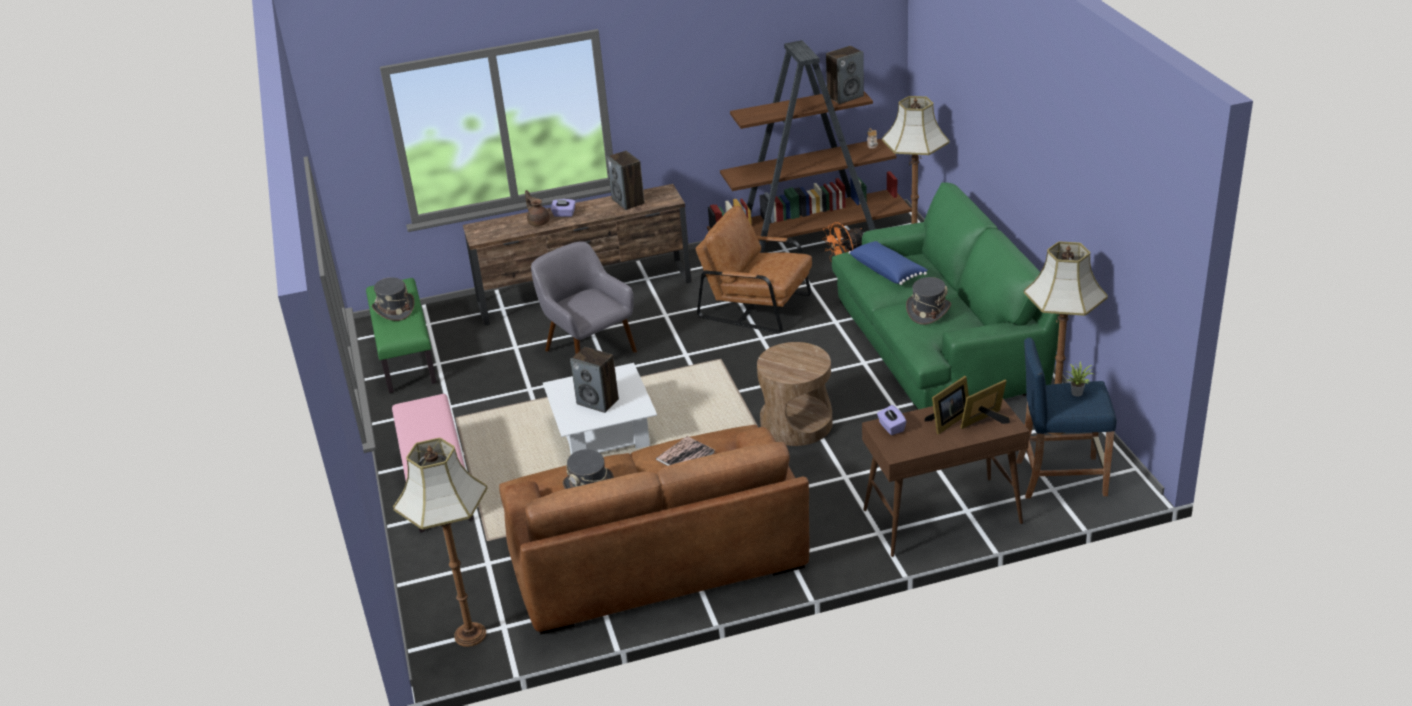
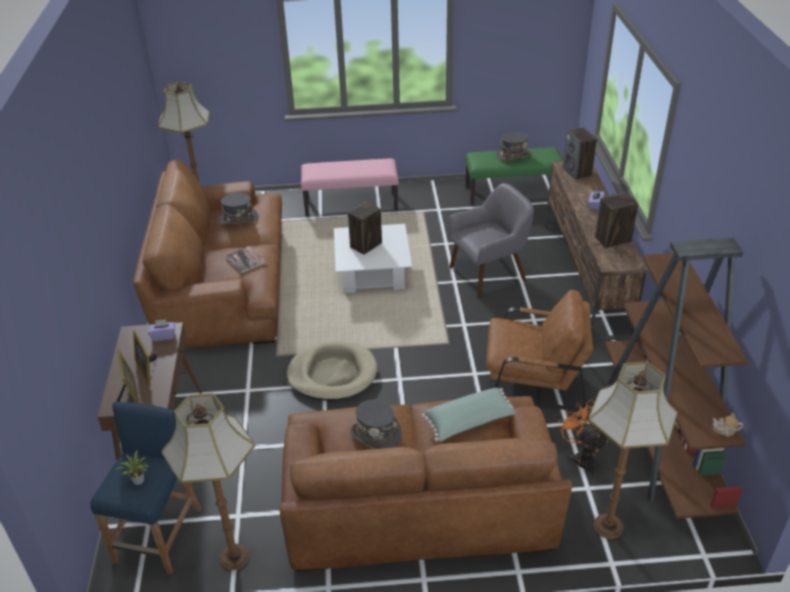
camera: 100 degrees right, 5 degrees up
(538, 222) = (584, 192): brown teapot -> none
(757, 305) = (534, 379): brown armchair -> brown armchair turned 60 degrees clockwise
(796, 424) = (332, 374): brown side table -> beige dog bed
(845, 96) = (714, 342): speaker -> speaker (577, 171)
(887, 271) = (469, 422): blue pillow -> green pillow
(940, 343) = (418, 504): green sofa -> brown sofa

